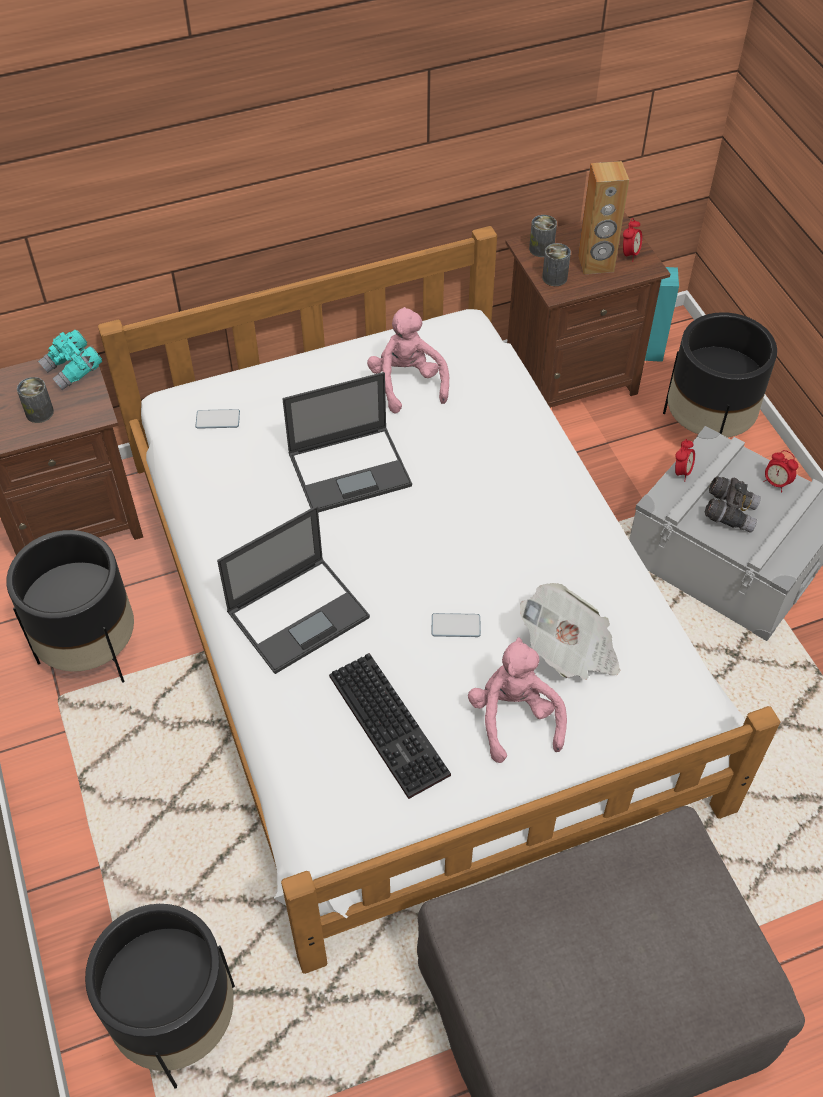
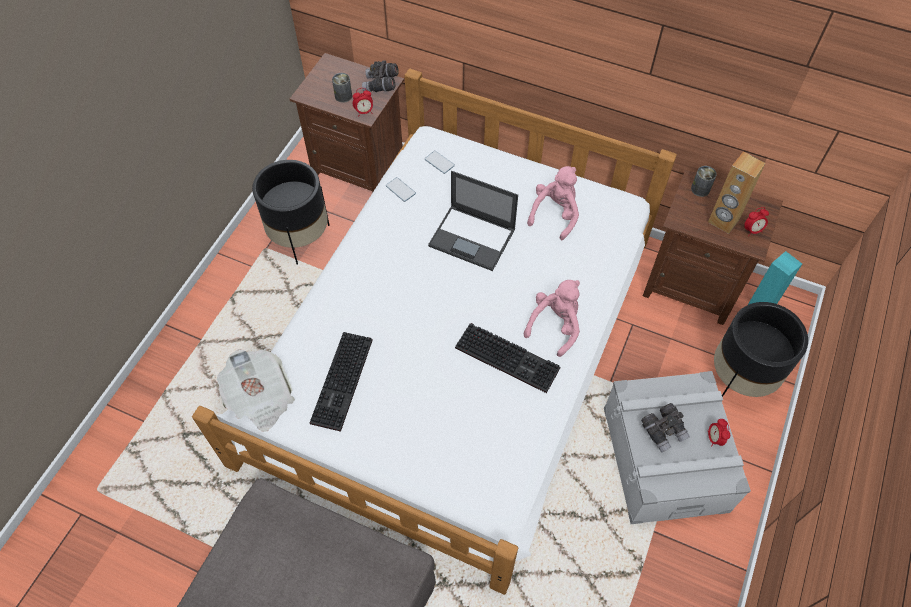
camera: 45 degrees right, 5 degrees up
(73, 370) = (381, 85): turquoise binoculars -> grey binoculars
(178, 1022) = (158, 436): black planter -> none
(299, 613) = (365, 291): laptop -> none
(455, 626) = (429, 361): phone -> phone (400, 190)
(514, 717) = (403, 432): pink plush toy -> pink plush toy (555, 325)
(530, 555) = (509, 357): none -> keyboard
(554, 277) = (687, 211): can -> none
(569, 650) = (470, 423): newspaper -> newspaper (260, 398)
(681, 472) = (663, 385): alarm clock -> alarm clock (364, 112)

